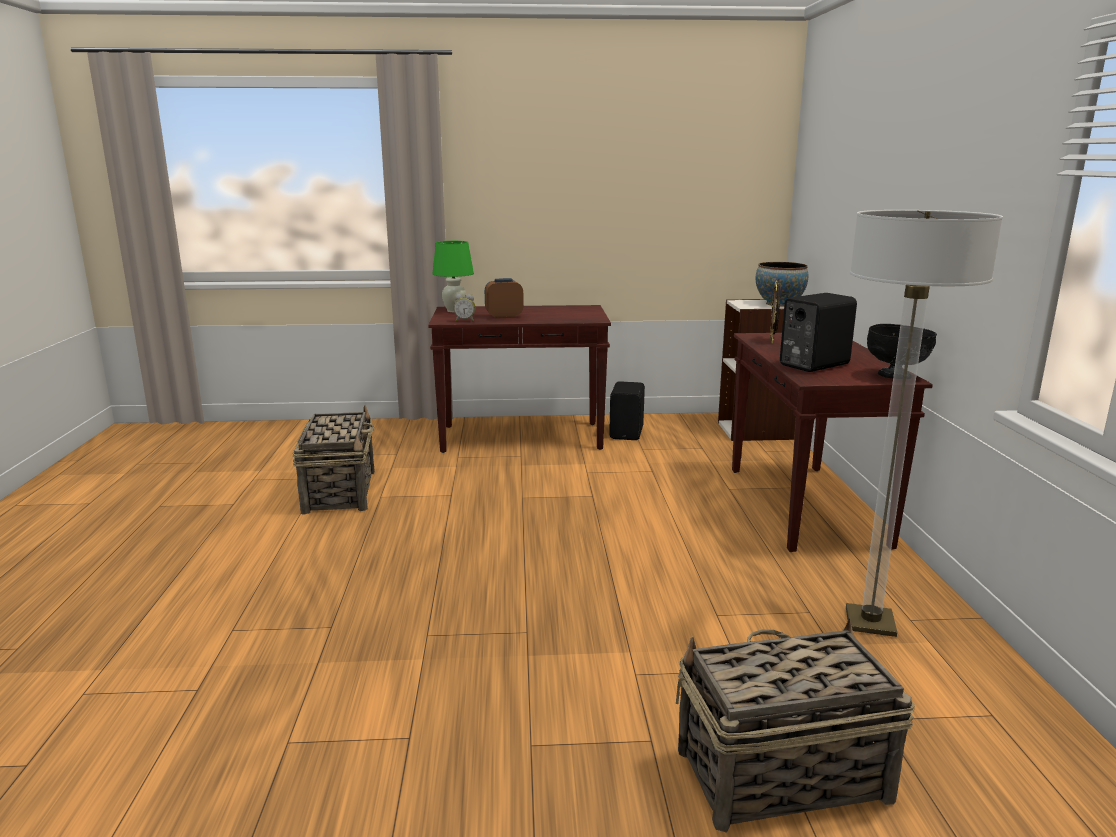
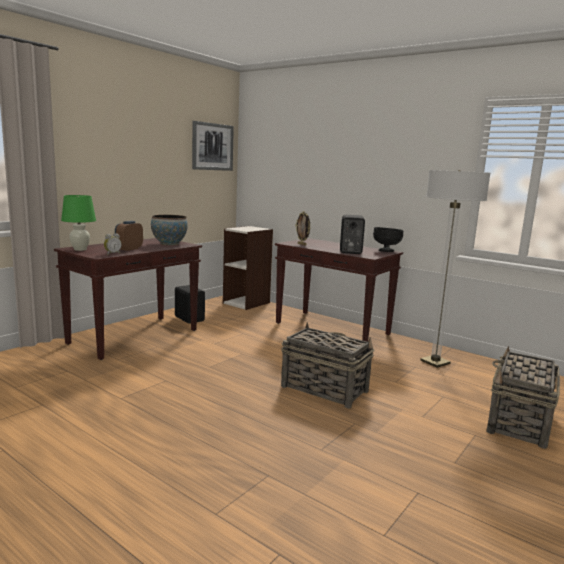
camera: 50 degrees left, 5 degrees down
(340, 491) = (81, 406): basket -> basket (323, 388)
(732, 161) = (212, 147): none -> picture
(779, 304) = (255, 228): bowl -> bowl (169, 243)

